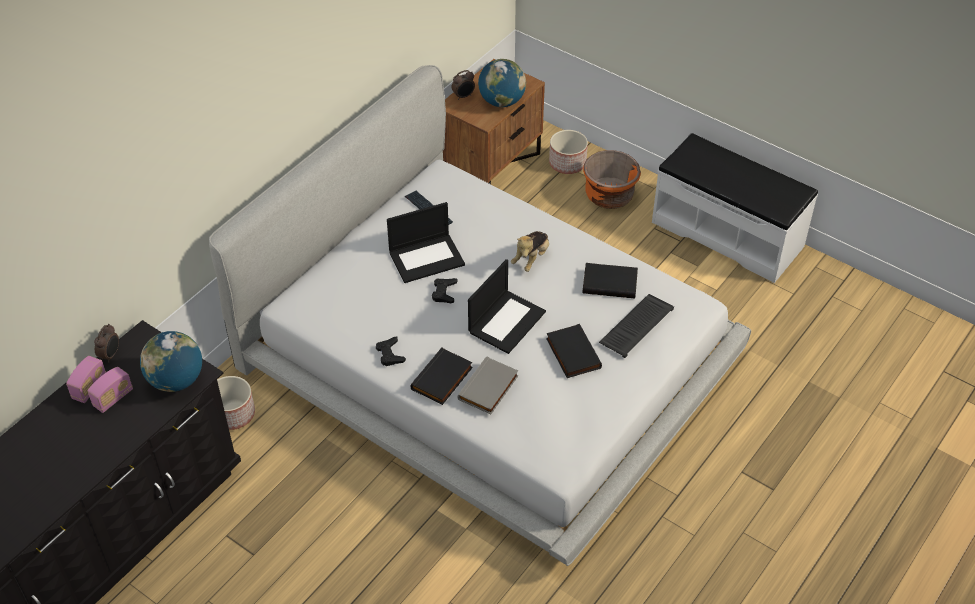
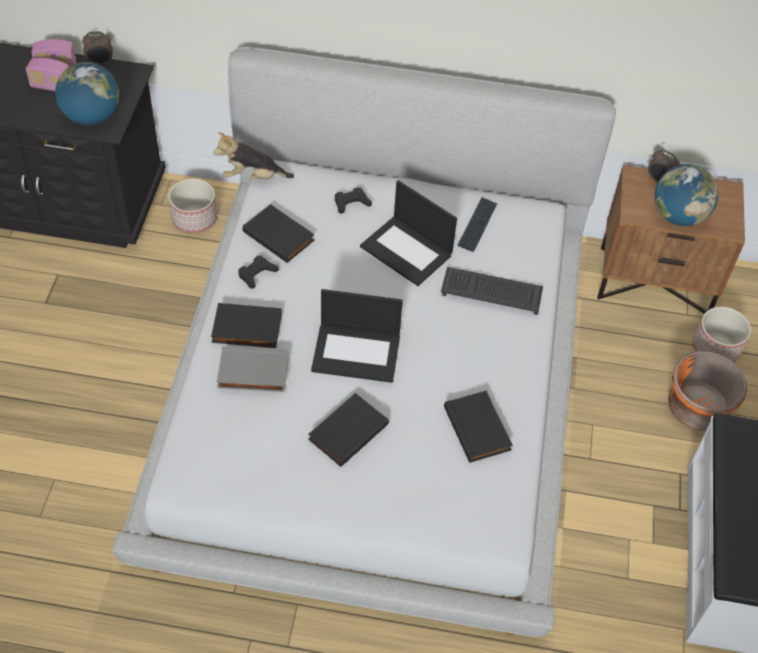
camera: 60 degrees right, 5 degrees up
(360, 326) = (280, 235): none -> black book
(444, 292) = (367, 284): black game controller -> black game controller (351, 203)
(531, 258) = (468, 341): plush toy -> plush toy (253, 177)
(636, 325) = (427, 479): keyboard -> keyboard (493, 291)

